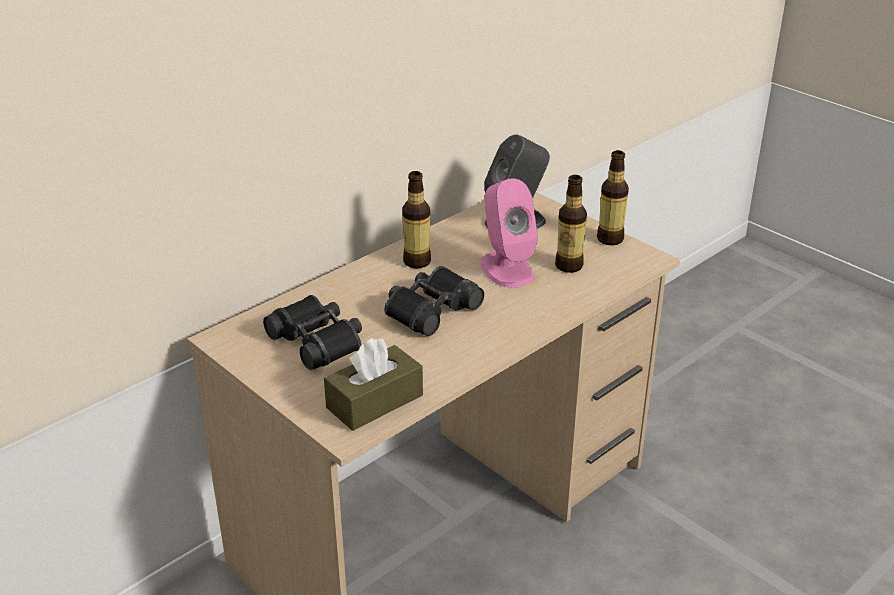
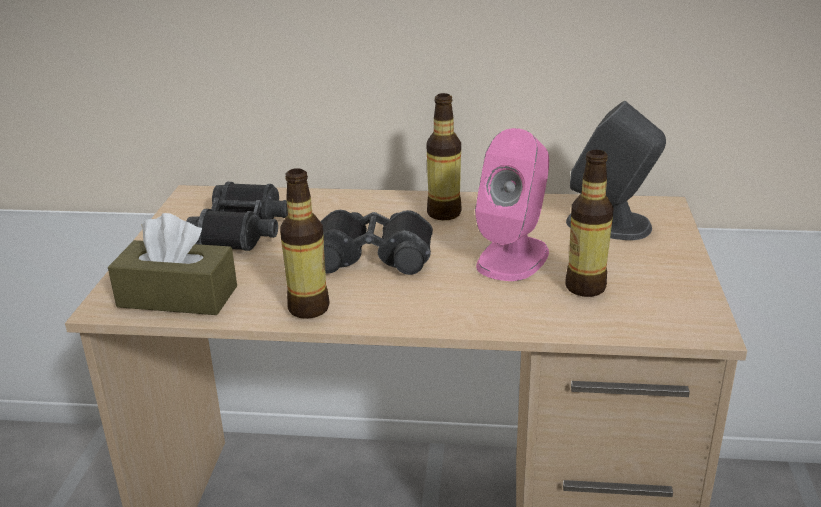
camera: 50 degrees right, 5 degrees down
(610, 239) = (689, 286): bottle -> bottle (308, 308)

